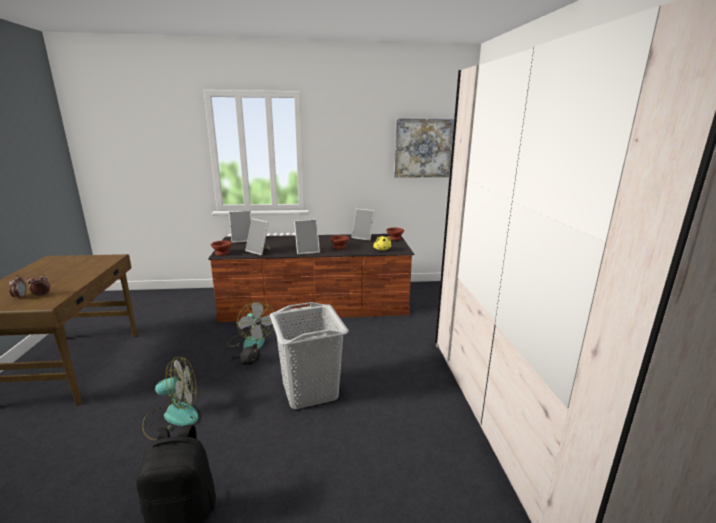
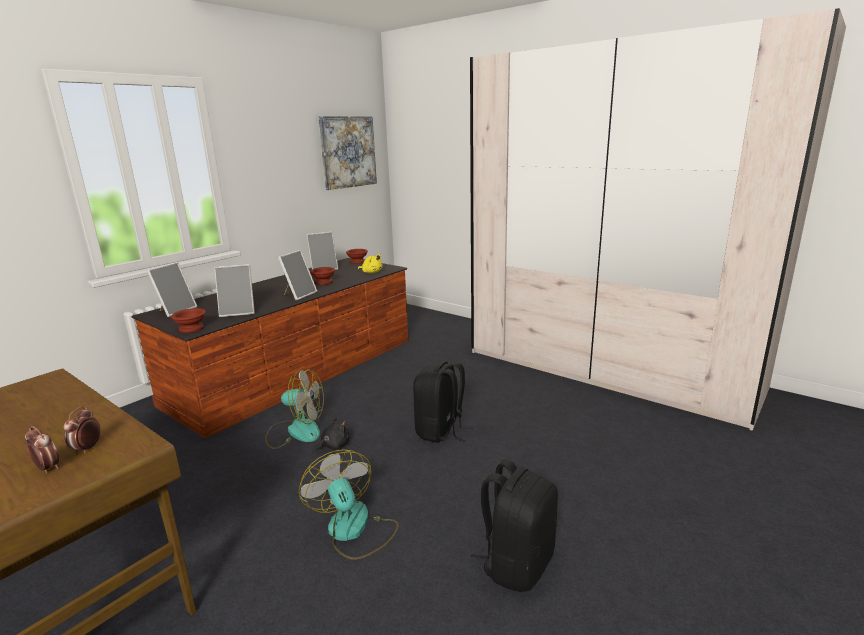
camera: 45 degrees left, 0 degrees up
(172, 417) = (354, 530): fan -> fan turned 60 degrees counterclockwise
(309, 391) = (440, 431): grey laundry basket -> black backpack

